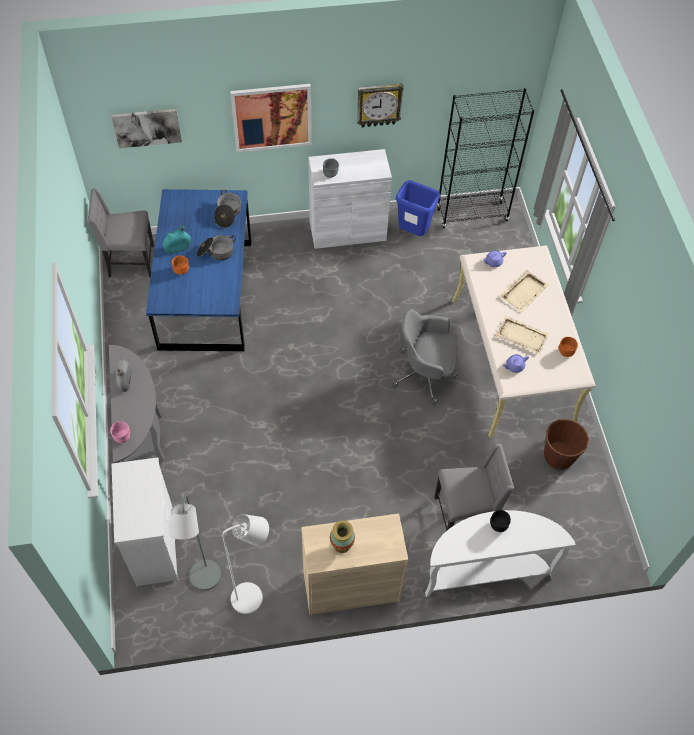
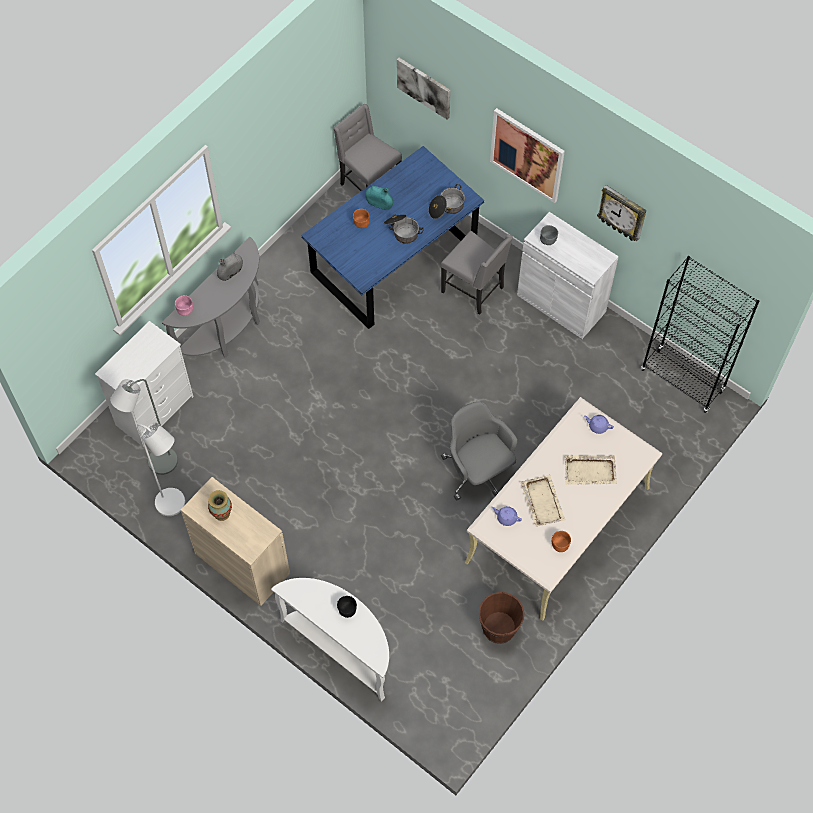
camera: 50 degrees right, 5 degrees up
(413, 233) = (613, 352): blue trash can -> none
(465, 514) = (377, 597): grey chair -> grey chair (474, 290)

